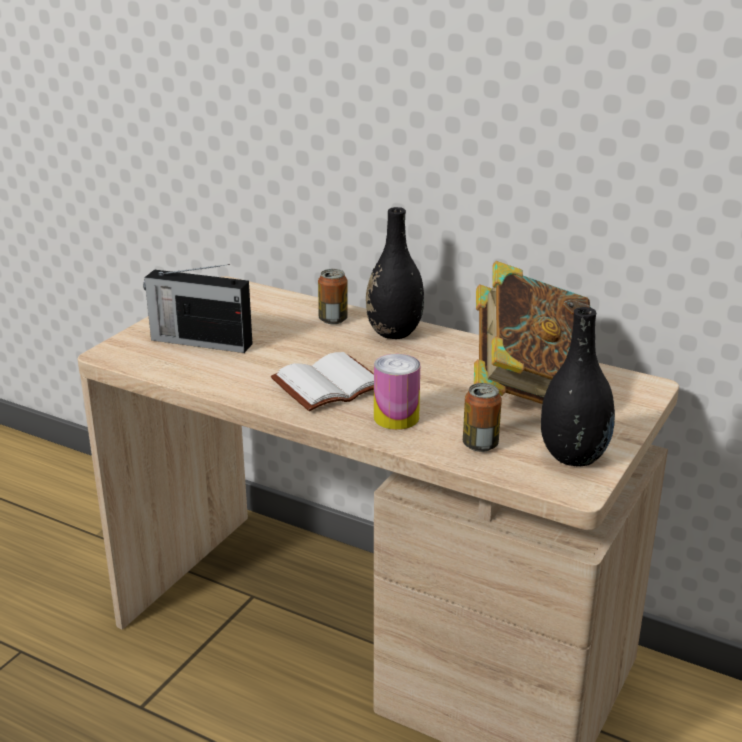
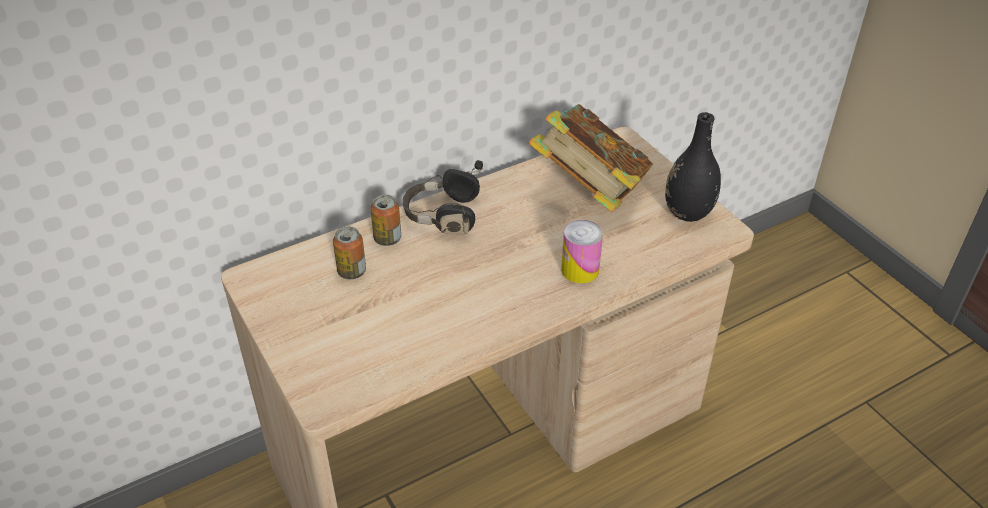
camera: 60 degrees left, 15 degrees up
(199, 341) = (353, 334): radio -> none
(329, 383) = (499, 284): white book -> none
(394, 333) = (443, 215): black vase -> black headphones
(480, 444) = (646, 246): can -> can (352, 271)

